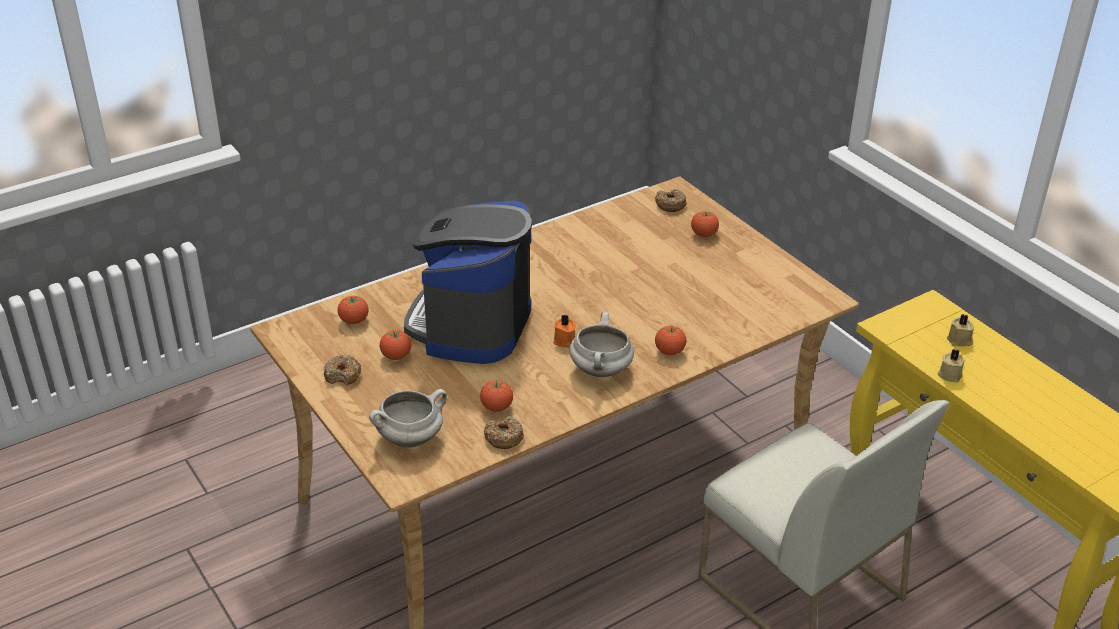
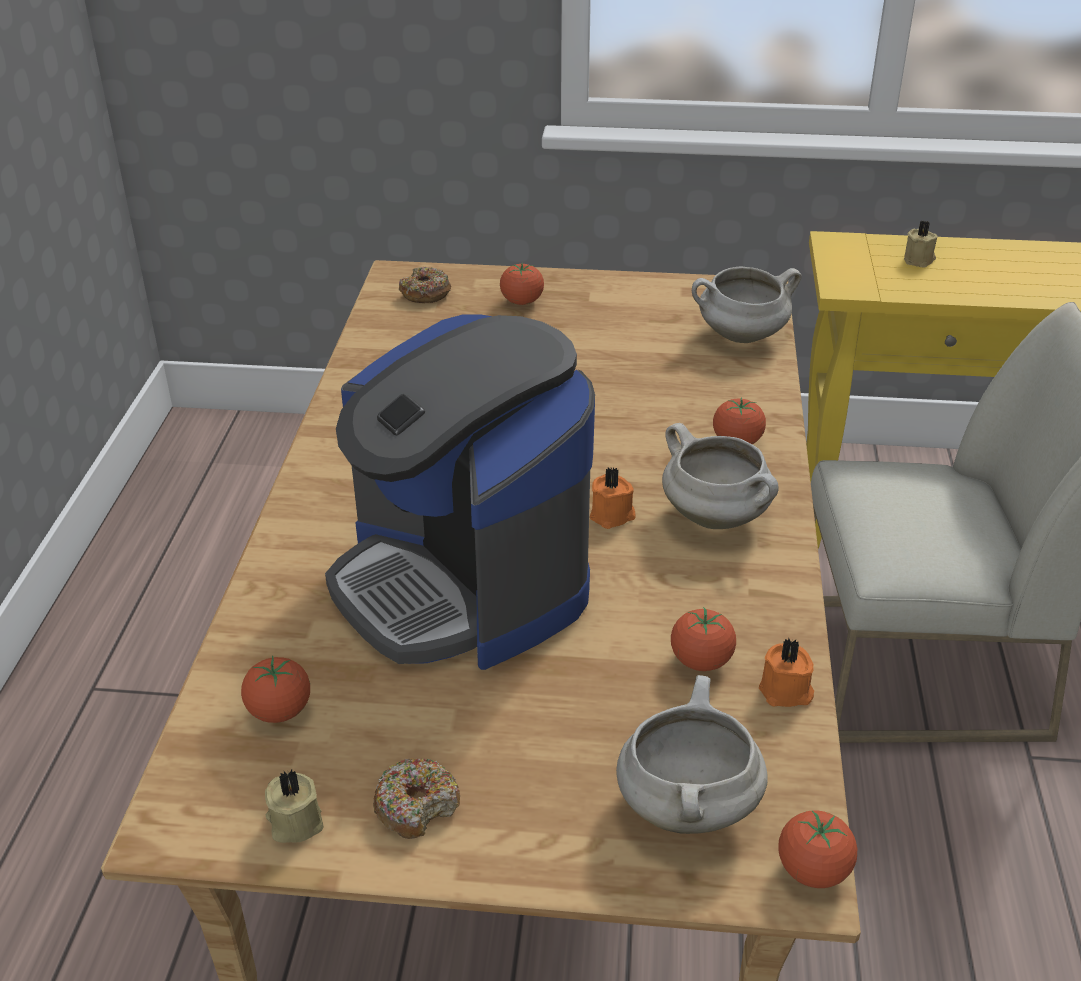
camera: 50 degrees left, 0 degrees up
(396, 356) = (442, 709): tomato -> tomato (813, 871)
(503, 438) = (786, 692): donut -> orange candle
(770, 313) = (741, 337): none -> white cooking pot
(949, 374) = (974, 293): beige candle -> beige candle (294, 822)

